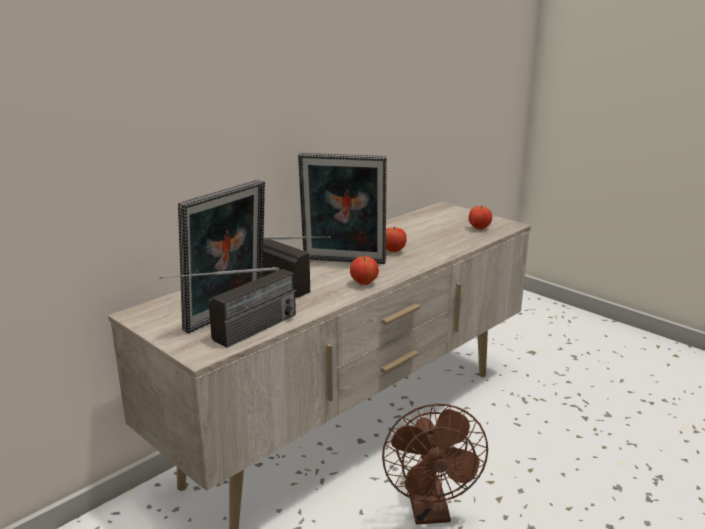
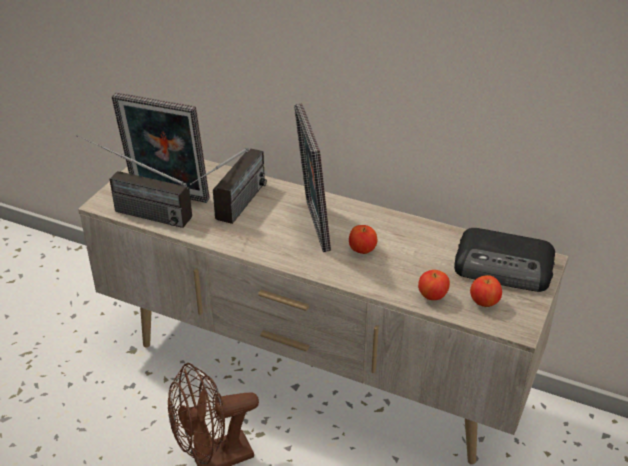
camera: 70 degrees right, 15 degrees up
(364, 283) = (268, 249): apple -> apple (432, 297)
(444, 217) = (505, 267): none -> radio

